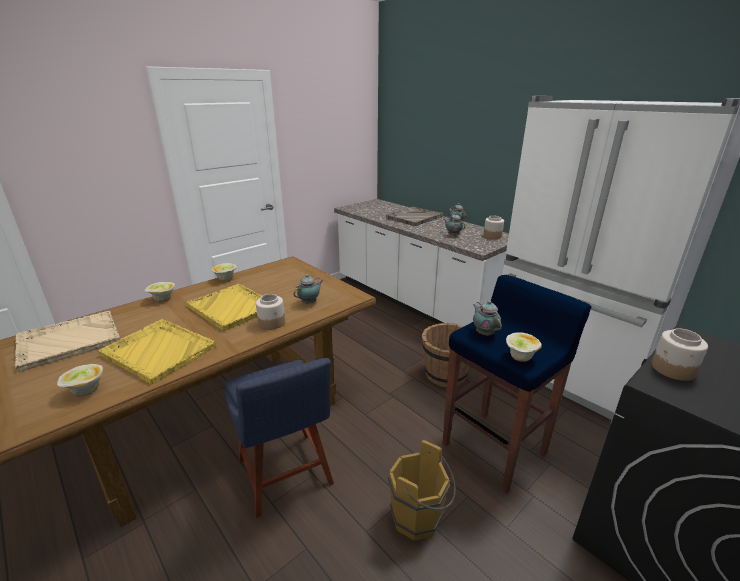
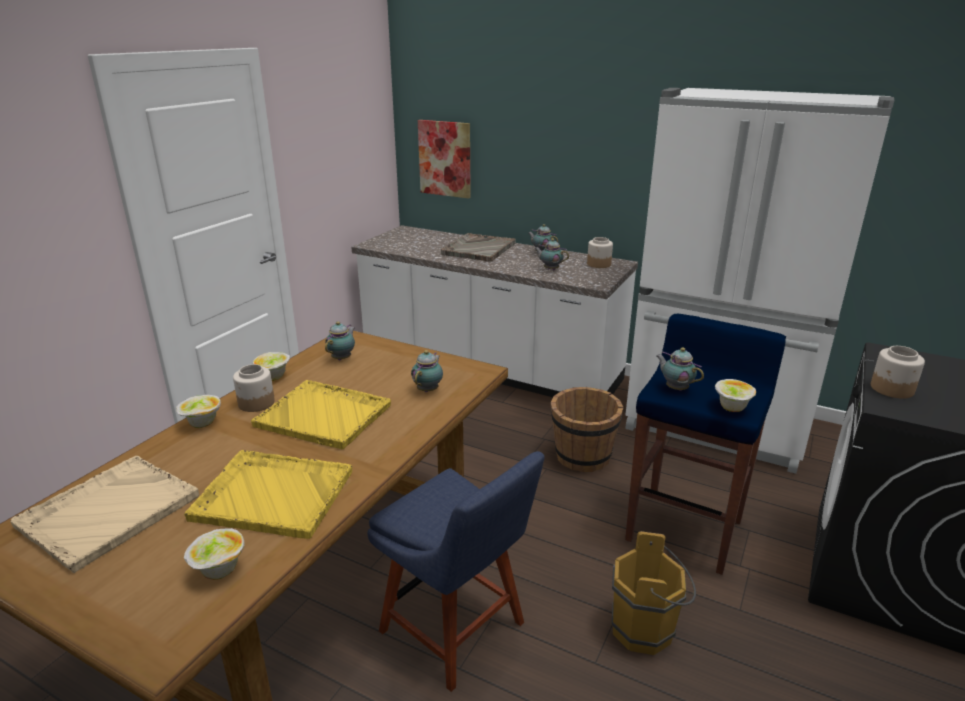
camera: 20 degrees left, 0 degrees up
(272, 323) = (401, 425): jar -> jar (257, 403)
(275, 274) = (342, 358): none -> teapot
(405, 154) = (445, 158): none -> picture

